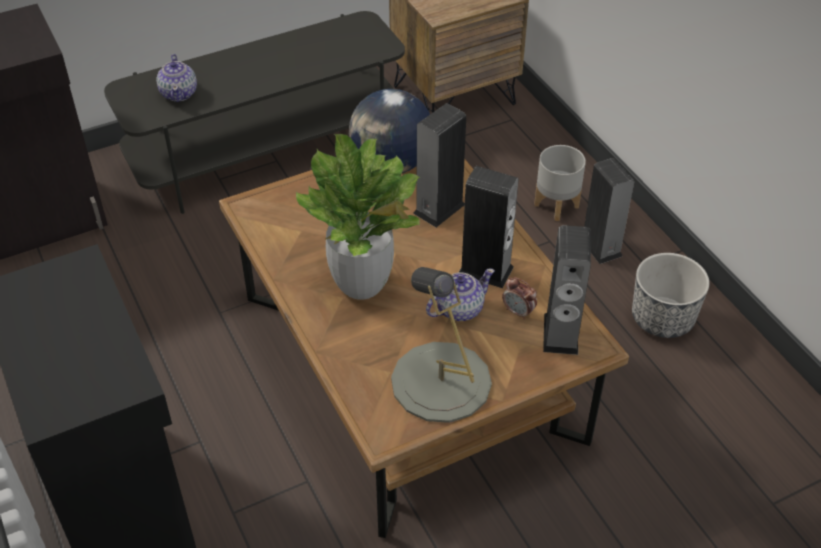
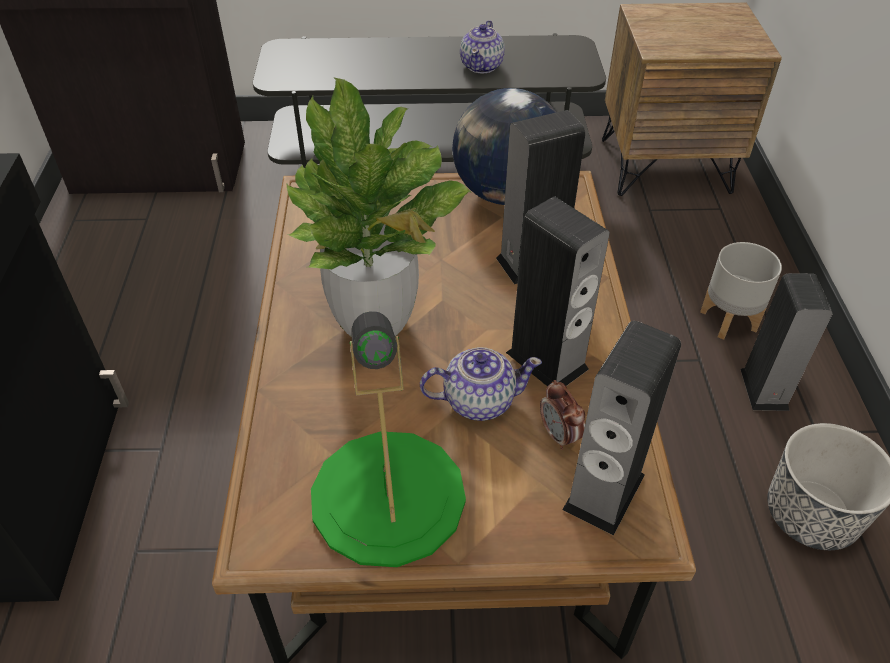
camera: 25 degrees right, 0 degrees up
(179, 93) = (332, 65): teapot -> teapot (482, 66)
(440, 382) = (387, 496): grey table lamp -> green table lamp

